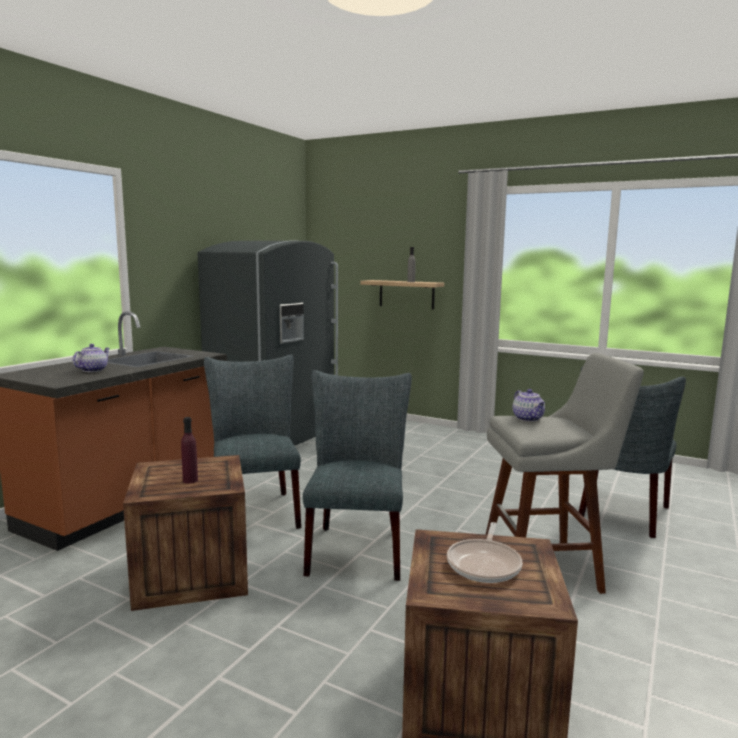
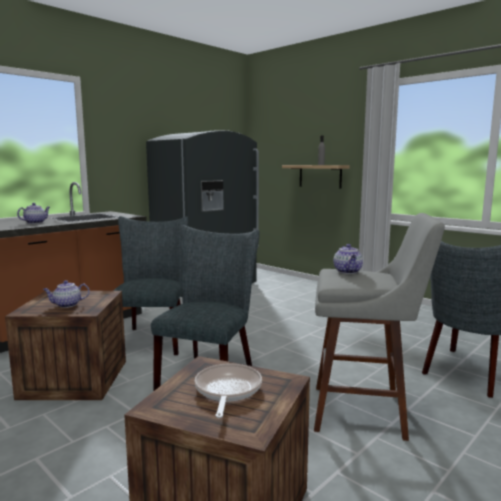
camera: 15 degrees right, 0 degrees up
(190, 480) = (67, 305): purple bottle -> teapot
(484, 564) = (227, 390): frying pan -> frying pan turned 150 degrees clockwise

